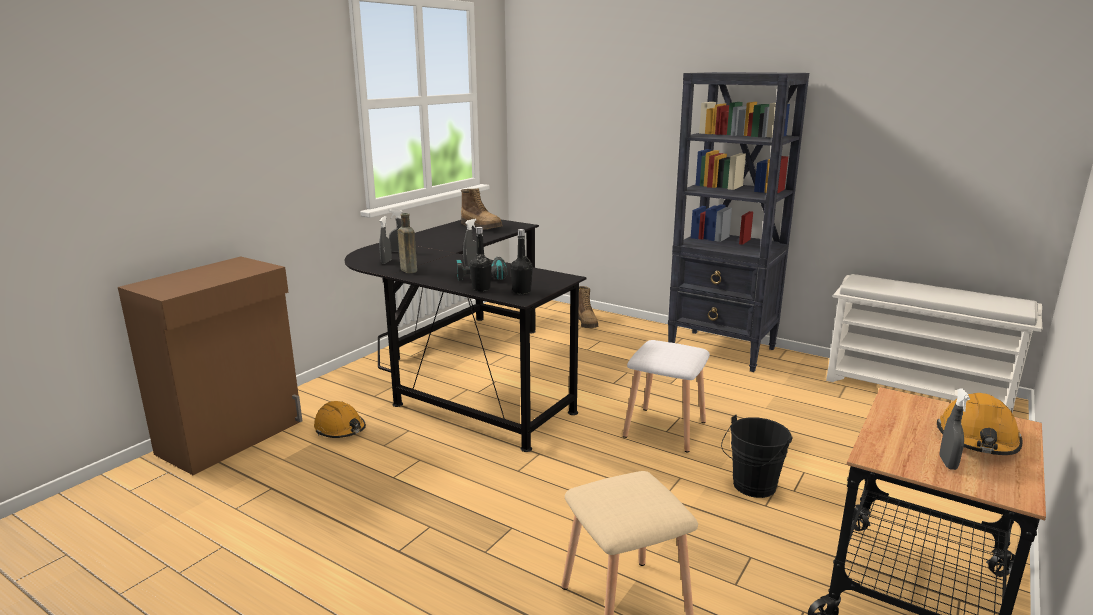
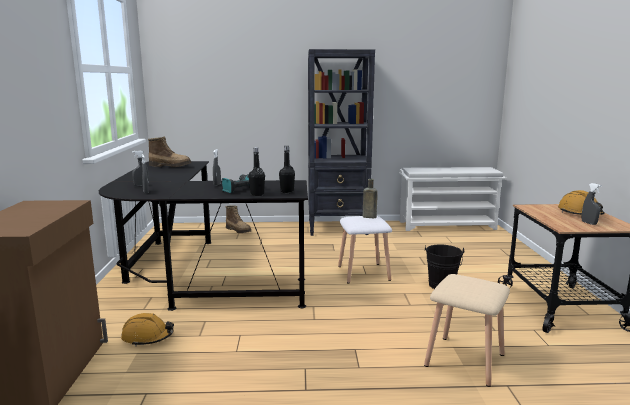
camera: 35 degrees left, 5 degrees down
(408, 270) = (177, 193): brown bottle -> brown bottle (368, 217)

